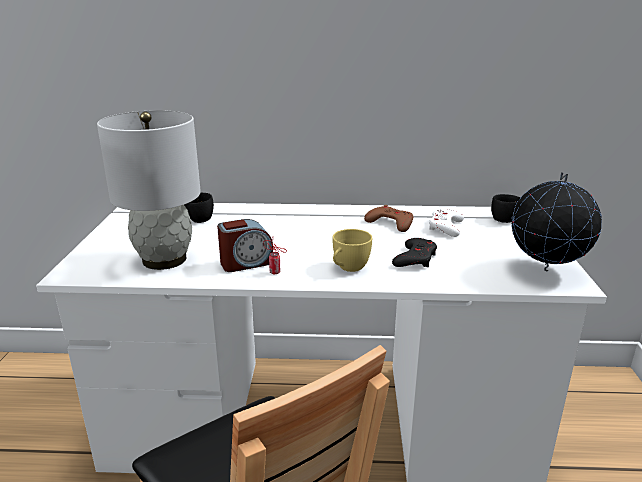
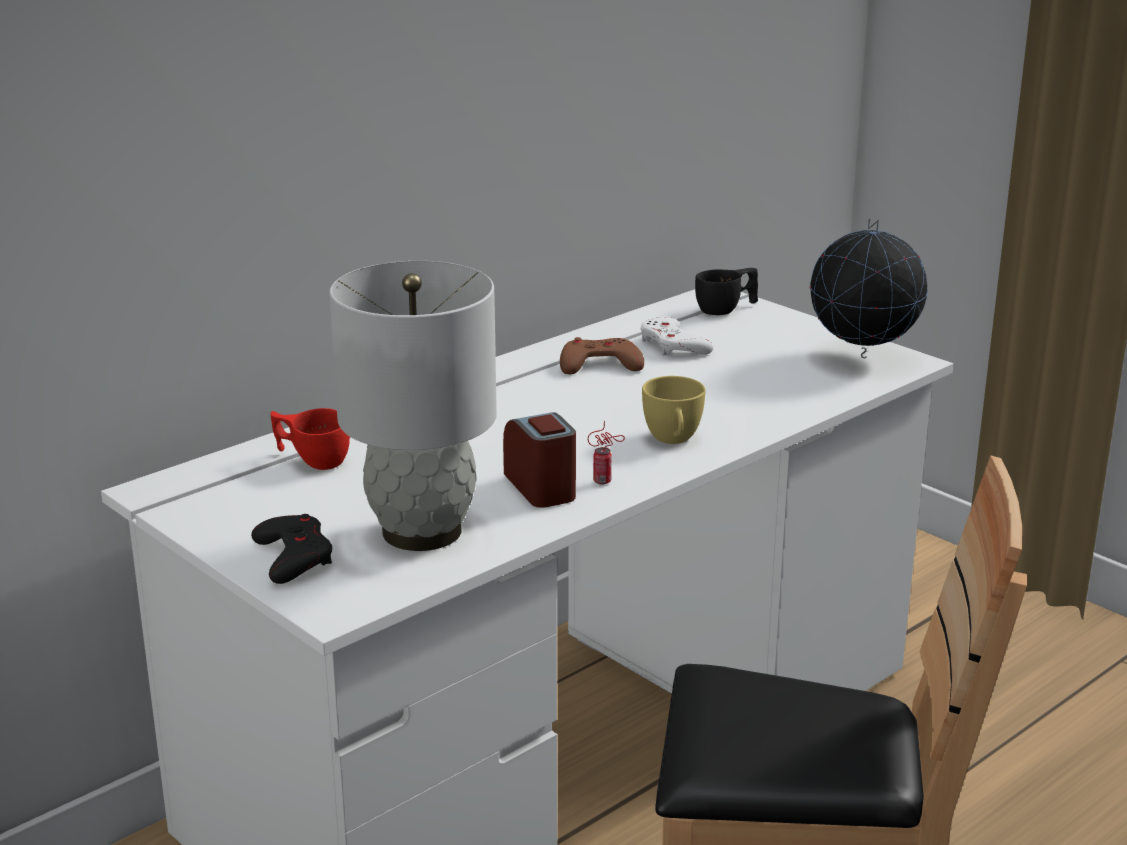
camera: 45 degrees left, 0 degrees up
(199, 216) = (311, 459): black cup -> red cup
(246, 263) = (541, 487): alarm clock -> alarm clock turned 45 degrees counterclockwise
(415, 258) = (718, 397): black game controller -> black game controller (293, 557)

